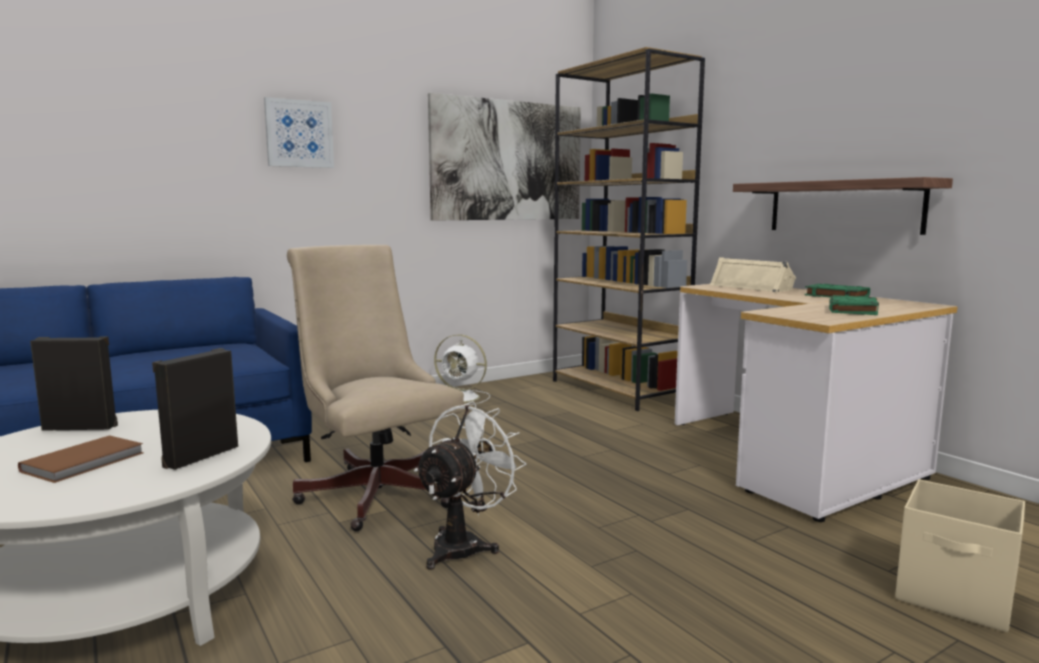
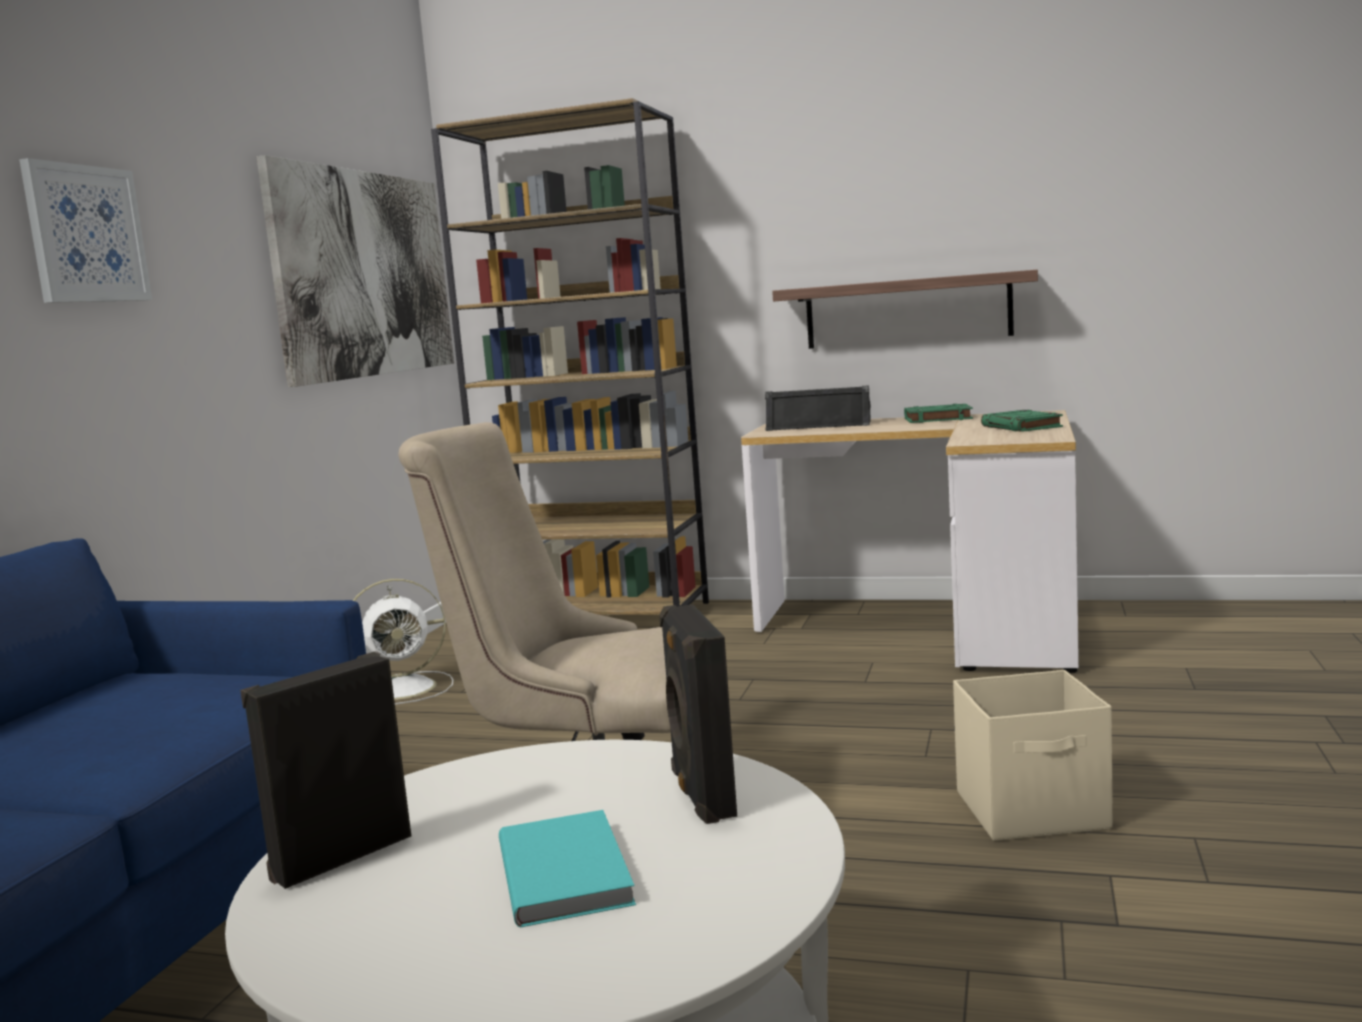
camera: 40 degrees left, 0 degrees up
(86, 462) = (568, 871): brown book -> turquoise book
(464, 545) = (846, 833): white fan -> none
(751, 287) = (819, 425): beige speaker -> black speaker
(956, 597) = (1265, 687): beige storage box -> beige storage box (1034, 811)

